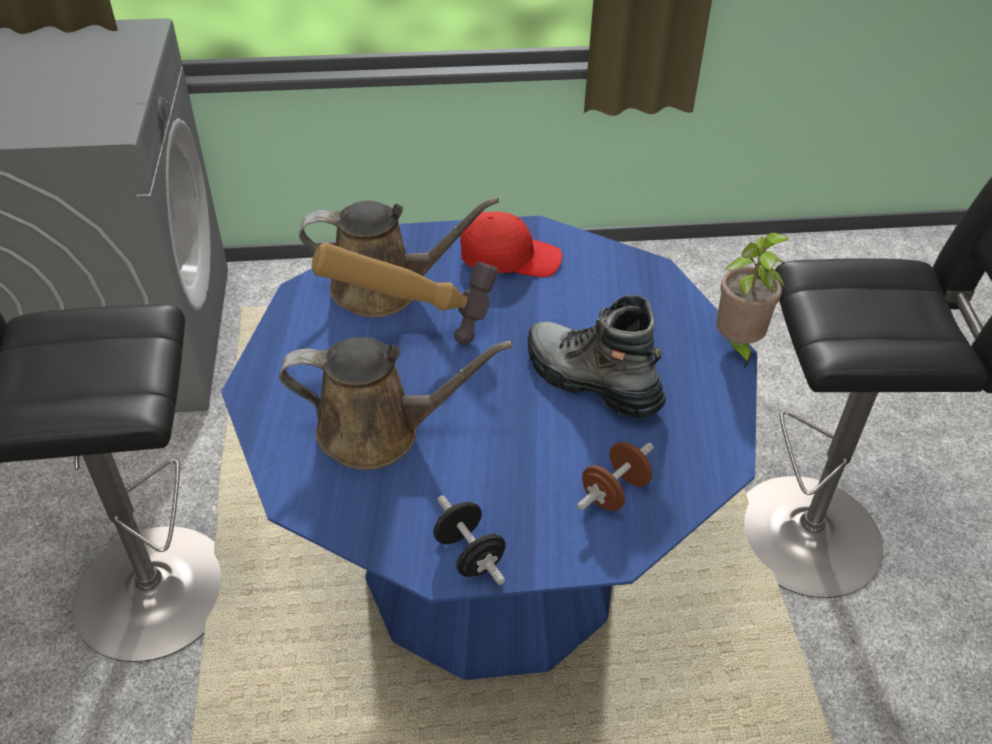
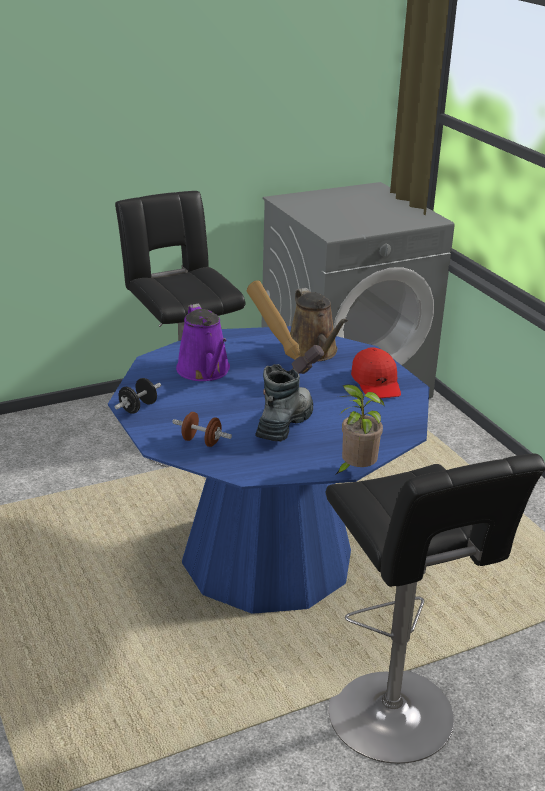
camera: 70 degrees right, 15 degrees down
(379, 432) = (205, 371): brown watering can -> purple watering can

